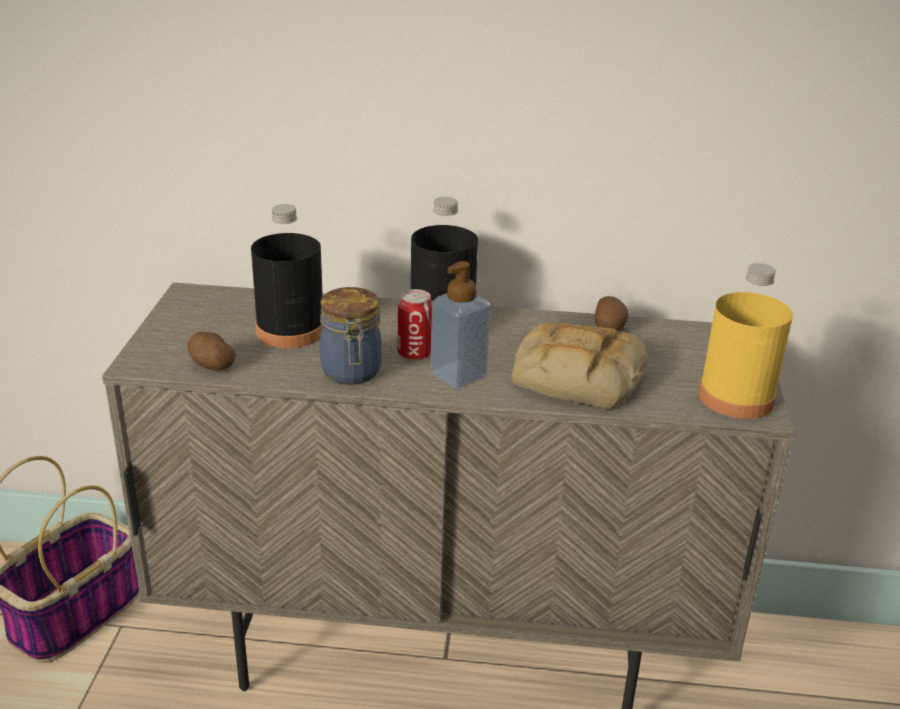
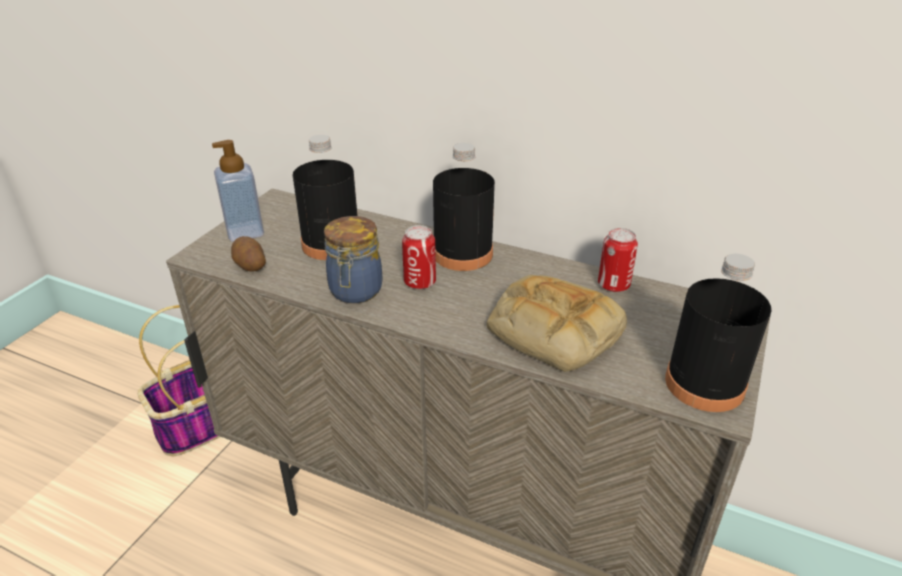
camera: 20 degrees right, 5 degrees up
(458, 375) = (444, 310): soap dispenser -> soap dispenser (245, 232)
(610, 327) = (613, 285): potato -> can
(736, 397) = (704, 384): yellow bottle -> black bottle

